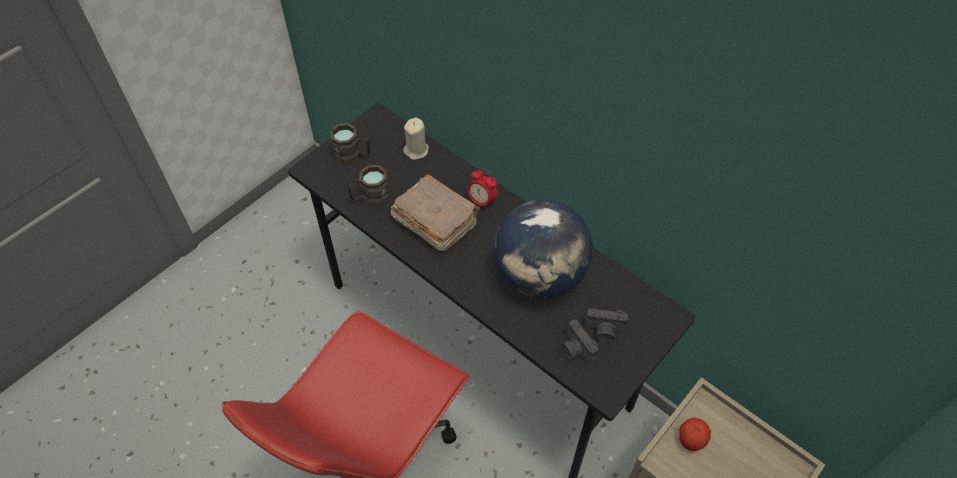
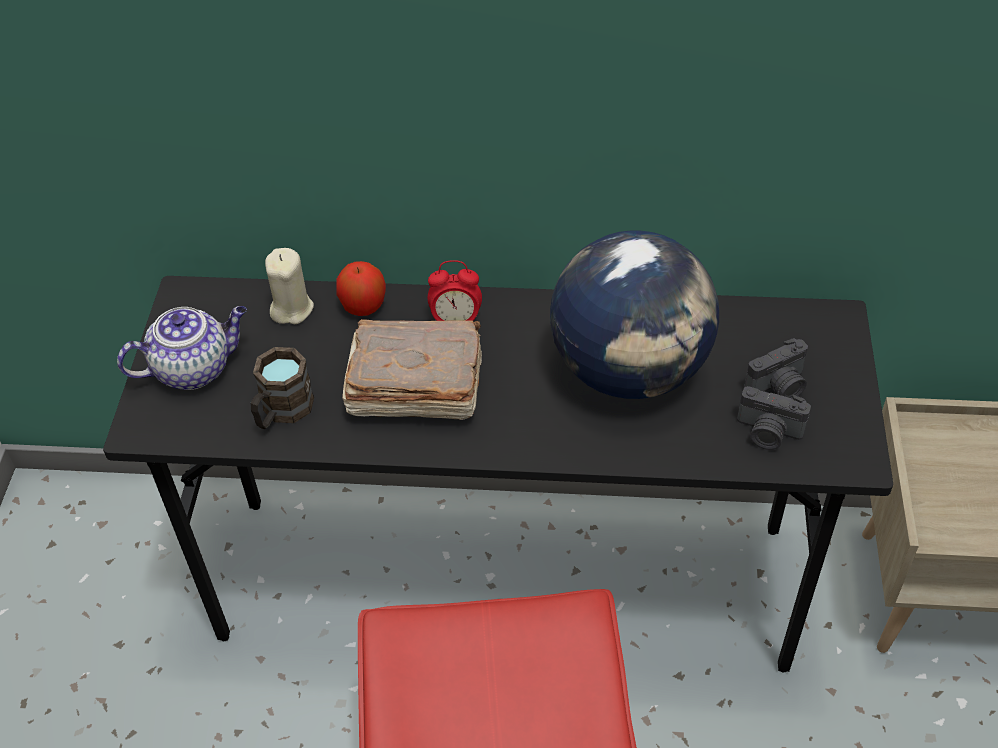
camera: 35 degrees left, 5 degrees down
(353, 154) = (194, 368): brown mug -> teapot
(690, 440) = (942, 482): apple -> apple (363, 306)

